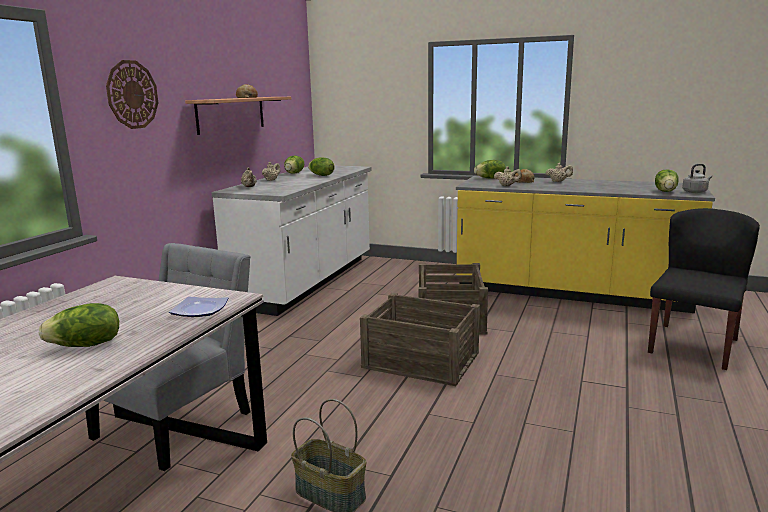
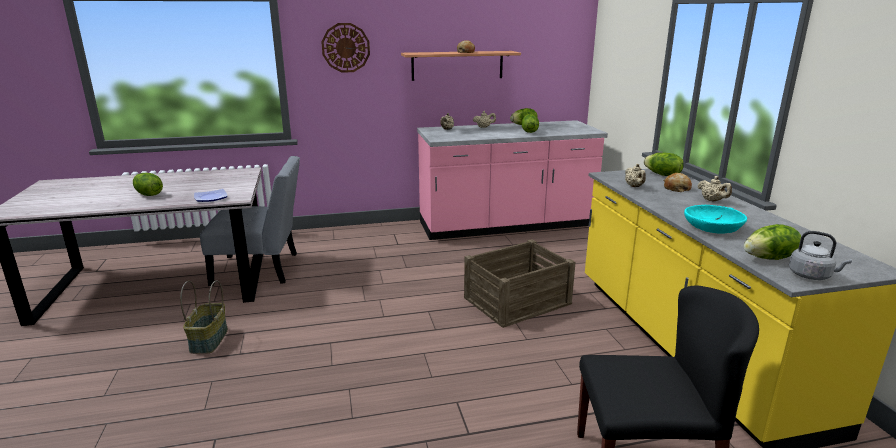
camera: 55 degrees right, 5 degrees up
(307, 281) = (506, 225): white counter -> pink counter
(421, 359) = (416, 313): crate -> none
(606, 189) = (712, 227): none -> turquoise bowl

